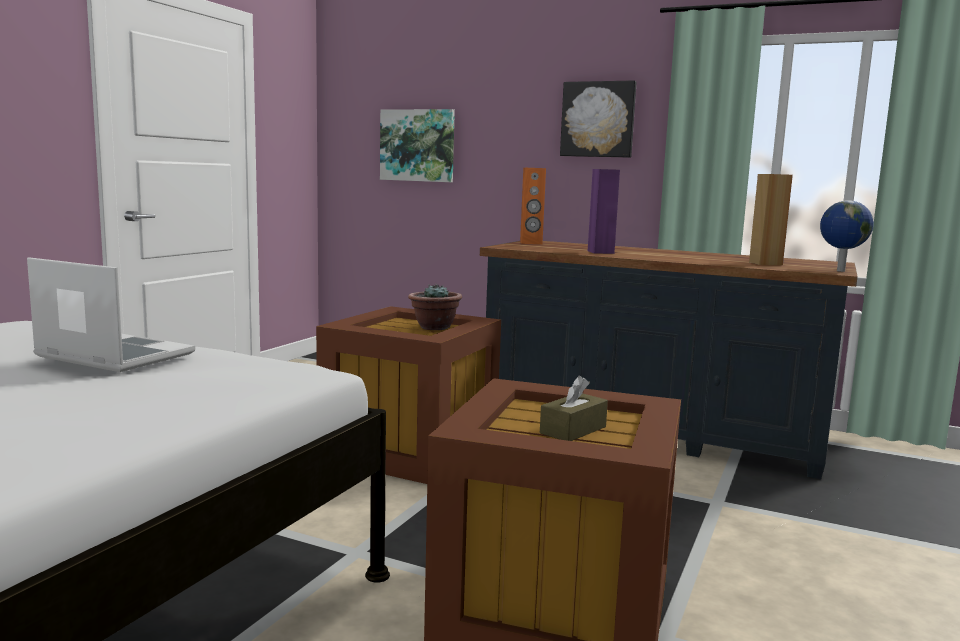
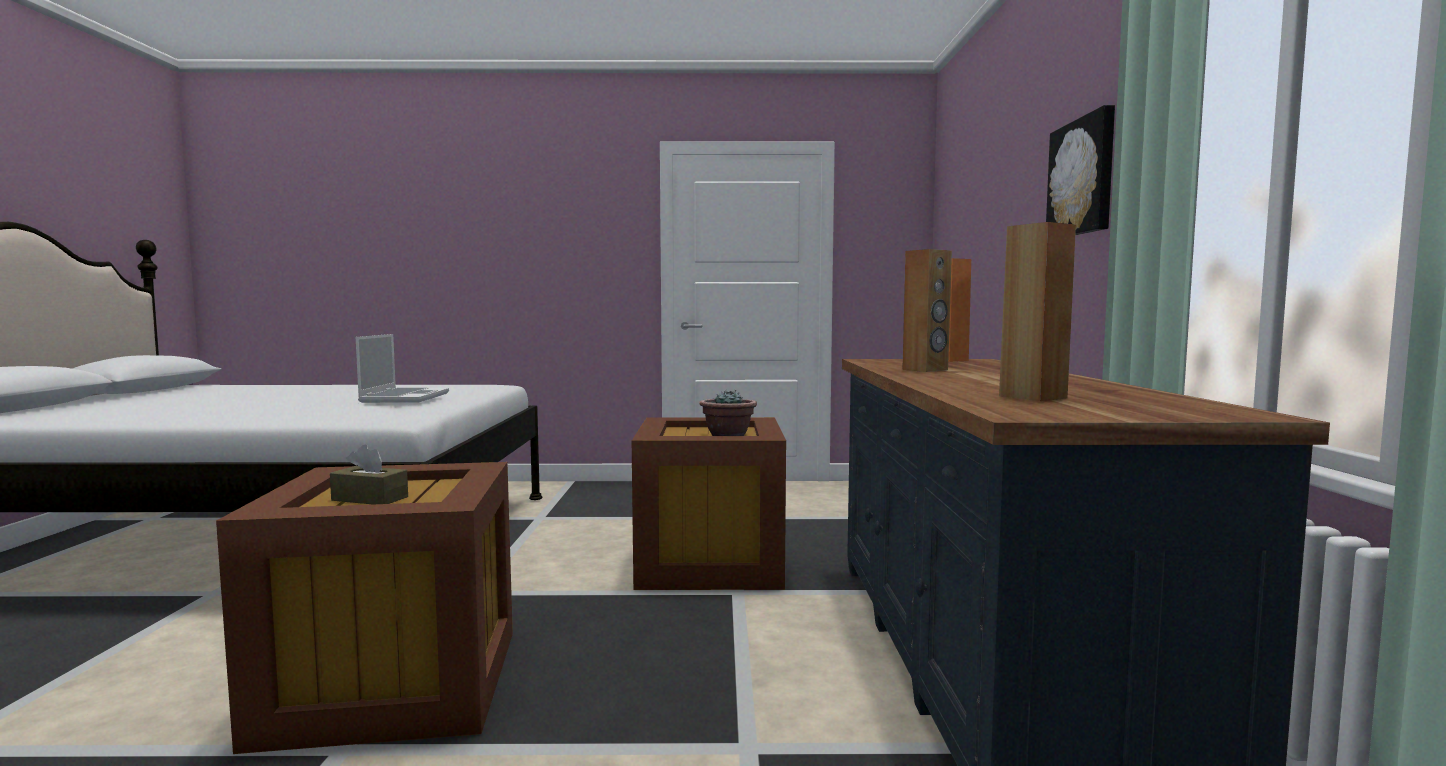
camera: 65 degrees right, 5 degrees down
(418, 145) = (972, 247): picture -> none
(601, 252) = (925, 370): purple speaker -> brown speaker
(839, 271) = (1057, 416): globe -> none

